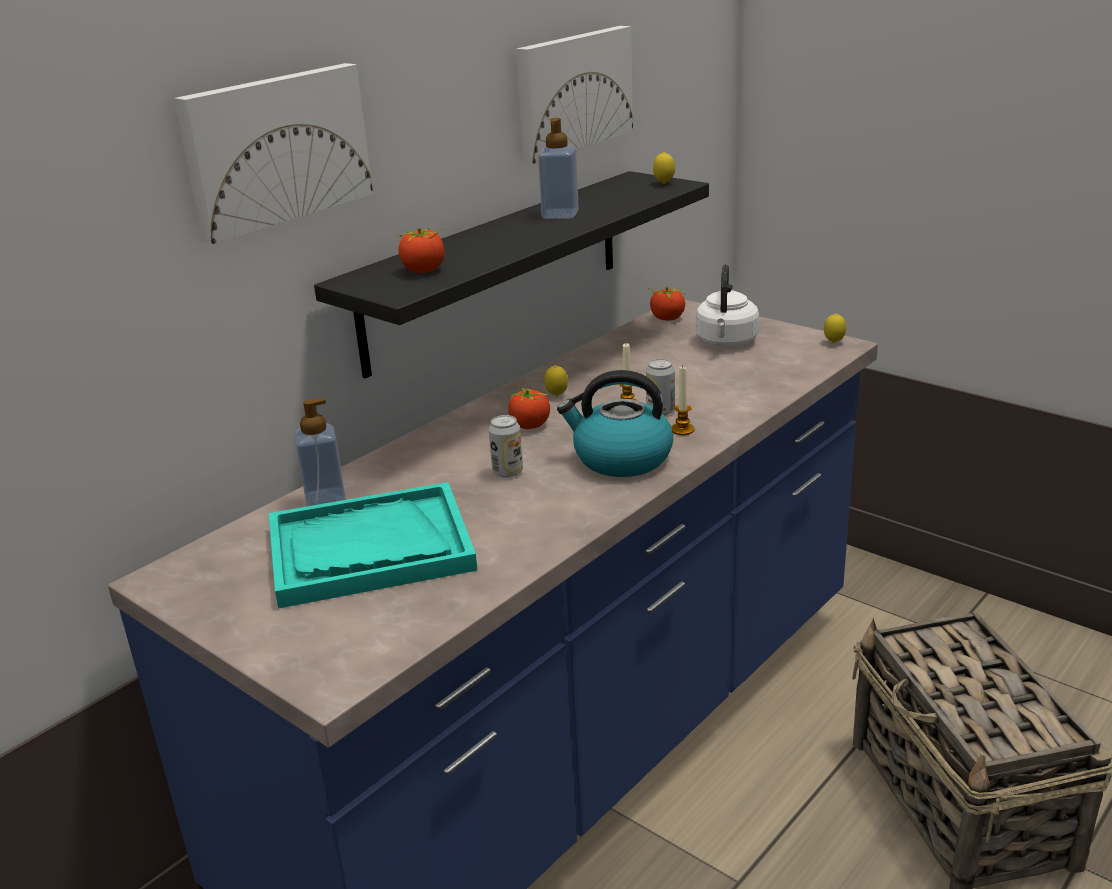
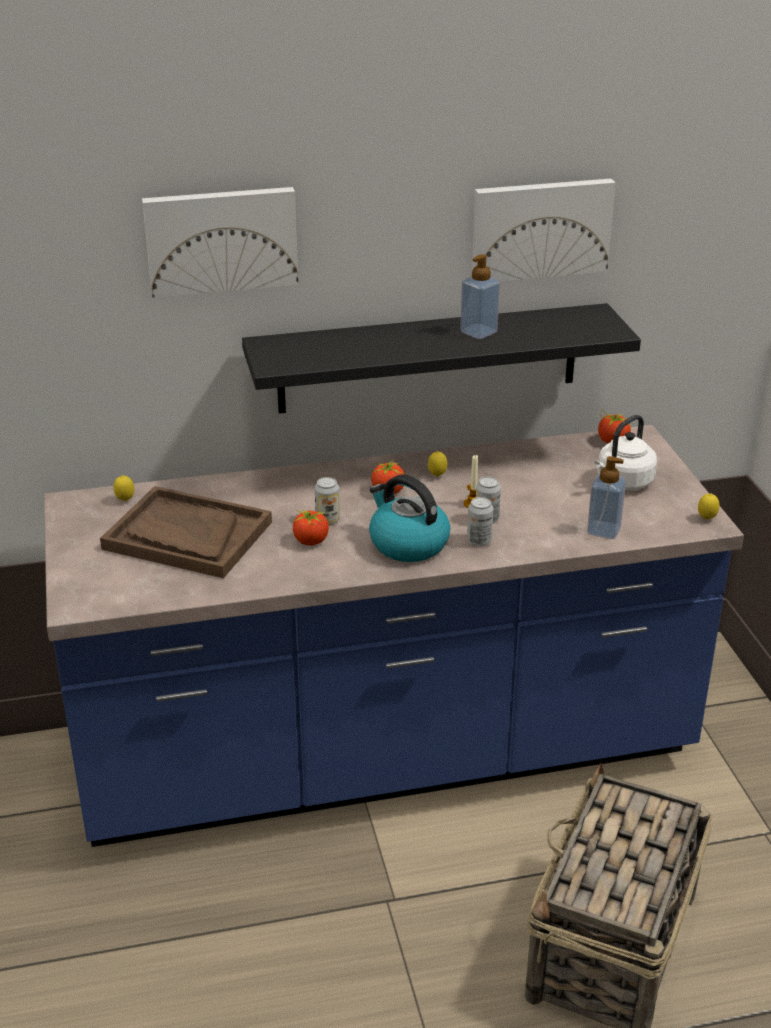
camera: 35 degrees right, 5 degrees up
(325, 499) = (205, 490): soap dispenser -> soap dispenser (603, 530)
(369, 549) = (187, 536): turquoise tray -> brown tray
(424, 270) = (316, 351): tomato -> tomato (311, 541)
(664, 183) = (605, 327): lemon -> lemon (125, 500)
(682, 430) = (479, 541): candle -> can

